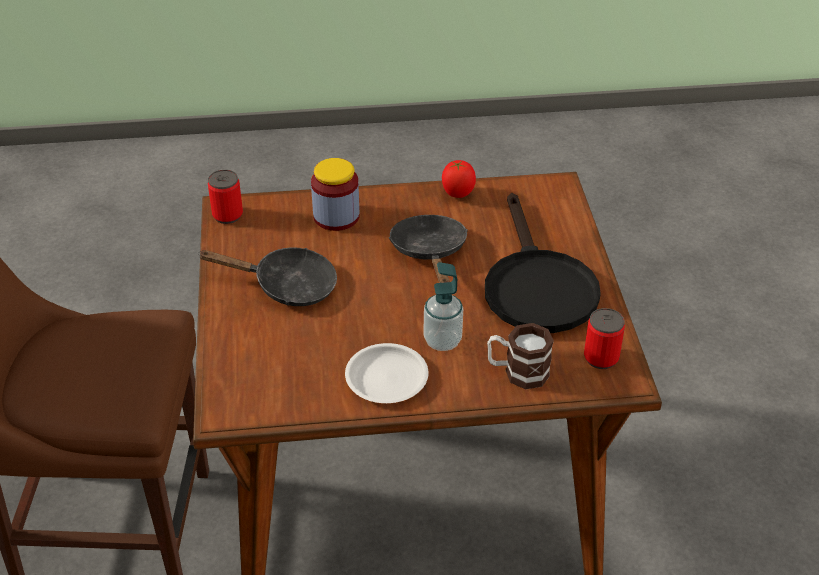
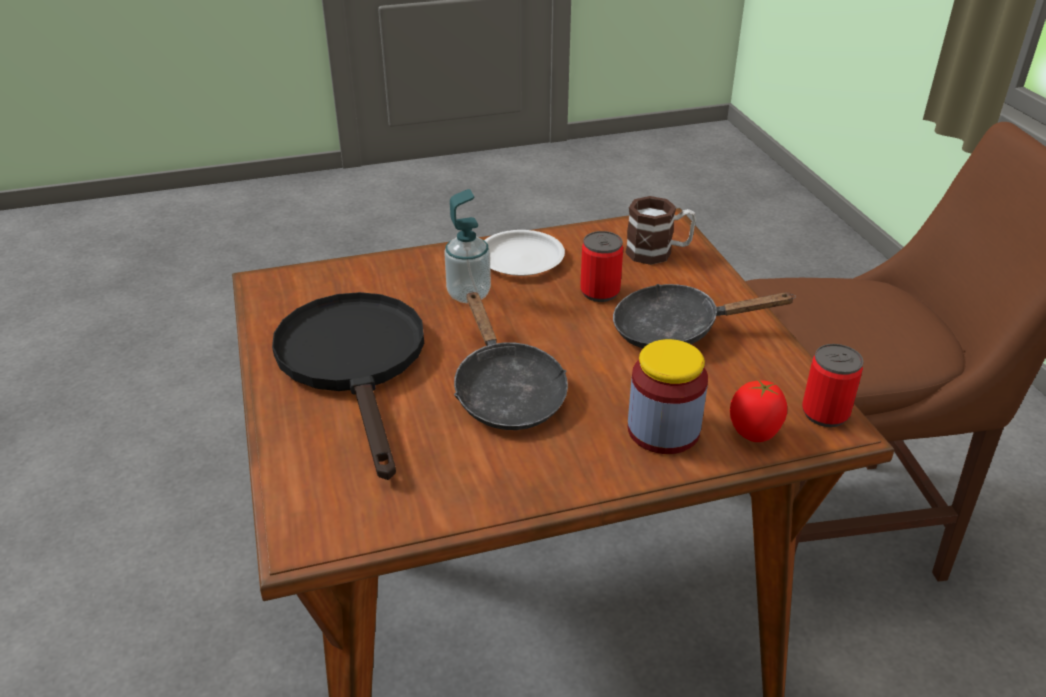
camera: 170 degrees right, 5 degrees down
(457, 194) = (481, 495): tomato -> tomato (754, 435)
(517, 372) = (383, 276): mug -> mug (658, 252)
(601, 358) = (287, 297): can -> can (600, 292)

